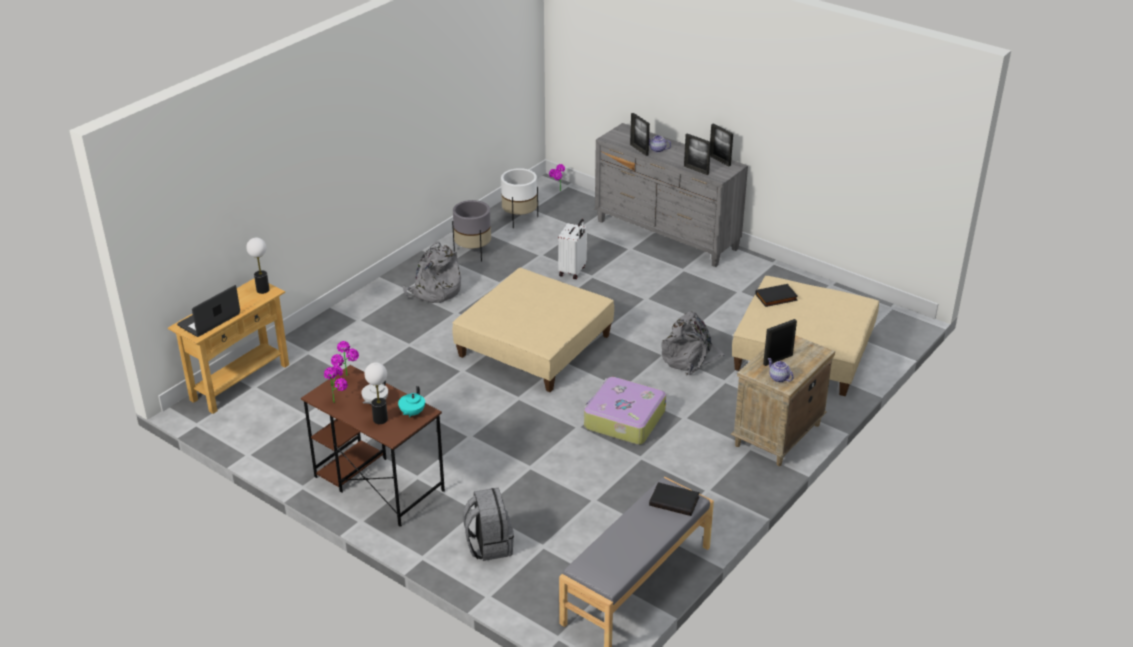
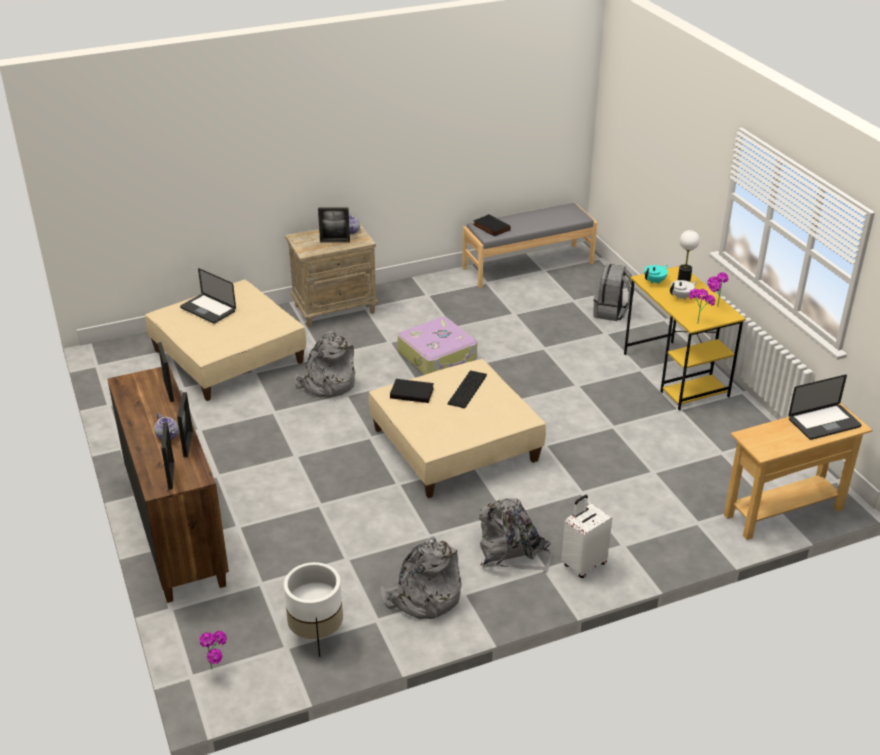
camera: 150 degrees left, 0 degrees up
(262, 290) = (756, 441): table lamp -> none
(378, 483) = (676, 375): brown desk -> yellow desk
(473, 252) = (423, 598): grey planter -> grey backpack
(535, 324) = (468, 390): none -> keyboard
(573, 271) = (333, 519): white suitcase -> white suitcase (583, 564)
(666, 235) = (176, 528): grey dresser -> brown dresser
(719, 160) = (125, 394): picture frame -> picture frame (171, 475)
(776, 298) = (226, 340): black book -> black book (412, 392)
(832, 317) = (208, 309): none -> laptop

